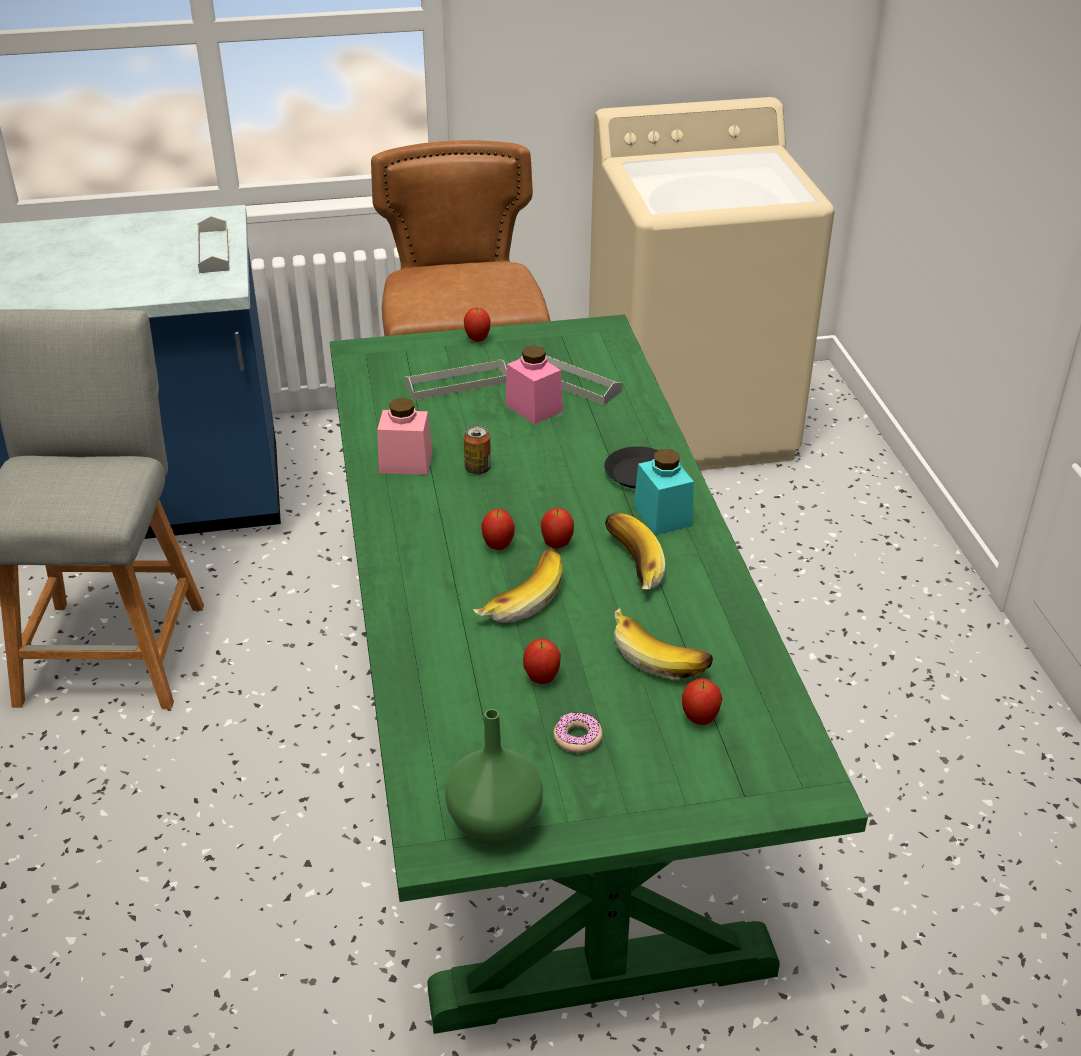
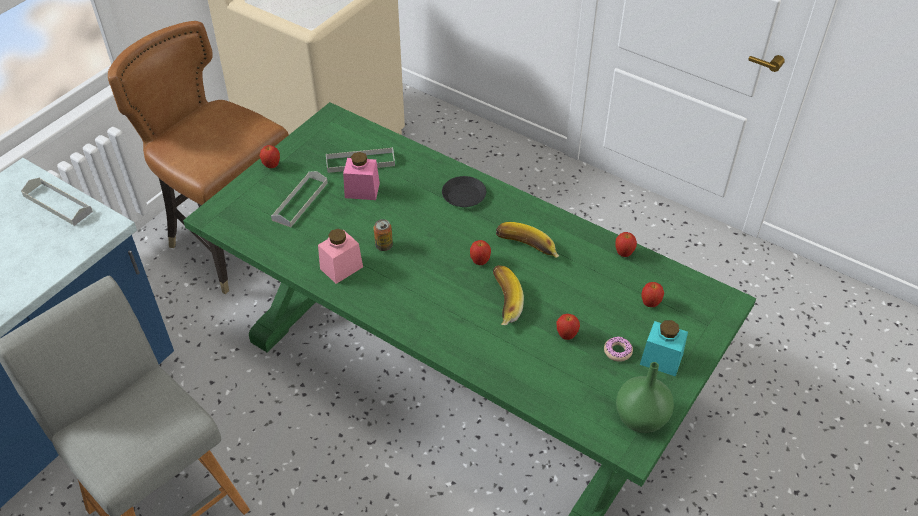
camera: 45 degrees left, 10 degrees up
(498, 546) = (454, 282): apple -> apple (624, 253)
(661, 655) = (597, 284): banana -> none
(662, 516) = (505, 211): turquoise jar -> turquoise jar (661, 359)

